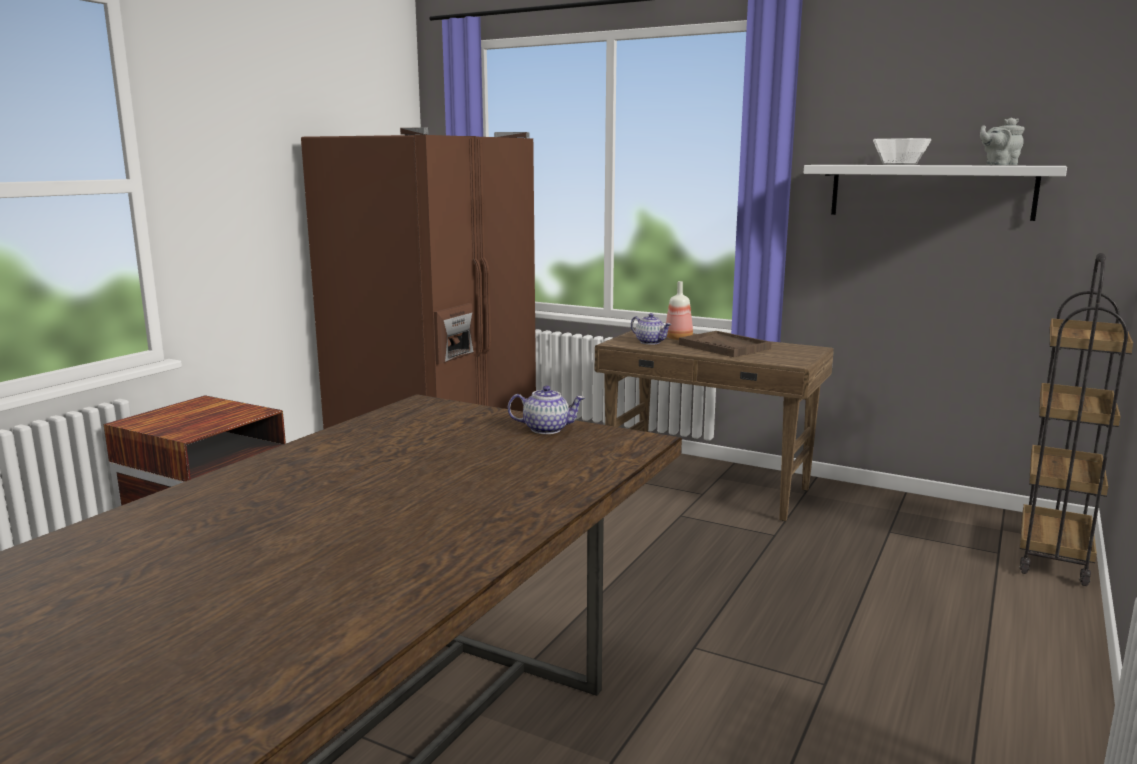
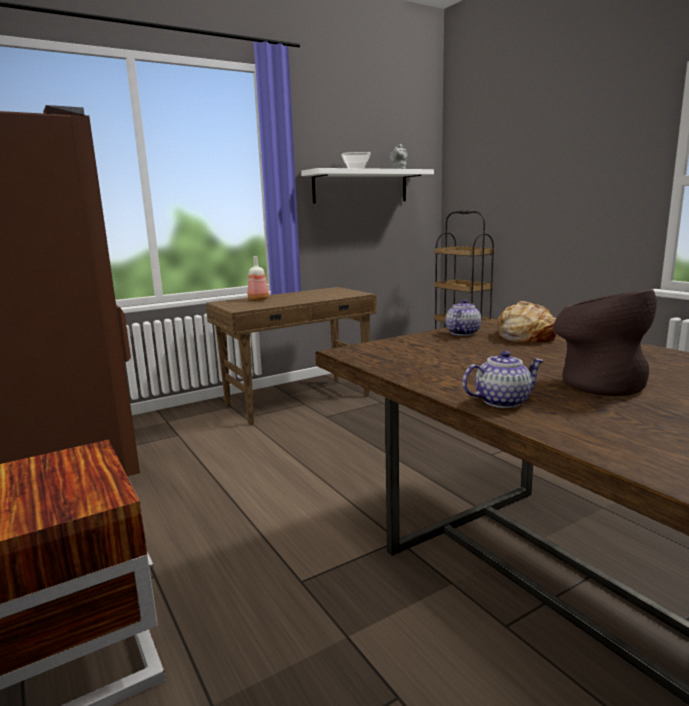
camera: 60 degrees left, 0 degrees up
(348, 498) = (597, 383): none -> brown vase
(556, 456) = (525, 336): none -> bread
(650, 342) = (255, 304): teapot -> teapot (502, 401)
(724, 346) = (299, 296): brown tray -> none

